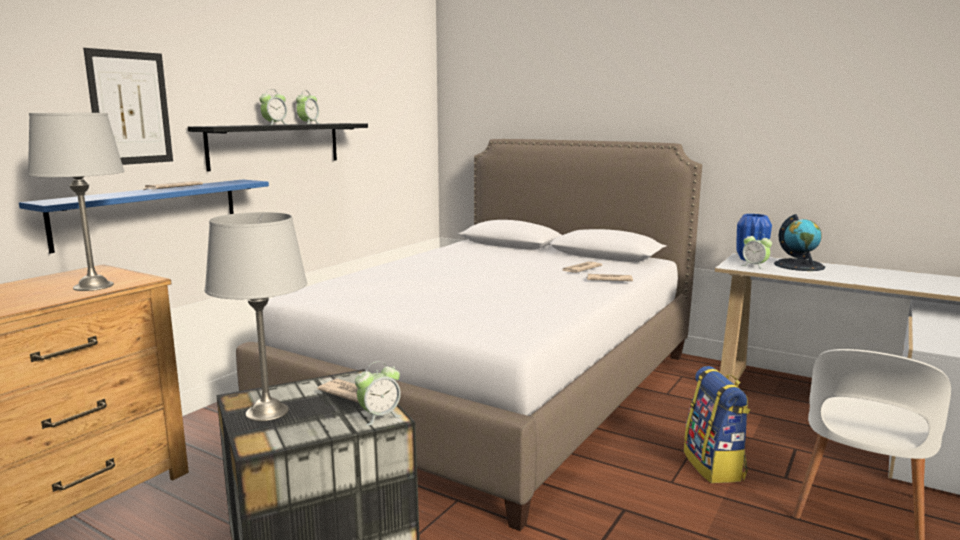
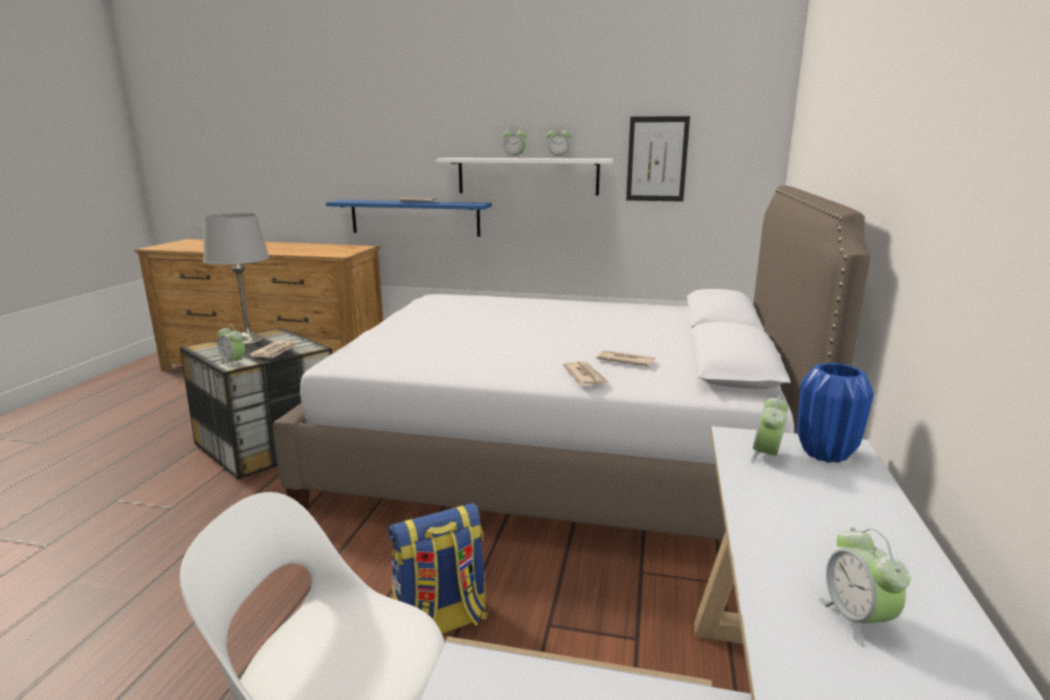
camera: 70 degrees right, 5 degrees up
(93, 286) = (321, 252): grey table lamp -> none
(130, 108) = (406, 144): picture -> picture (657, 159)
(276, 145) = (527, 176): black shelf -> white shelf
(799, 265) = (840, 500): globe -> none
(891, 279) = (856, 619): none -> alarm clock

